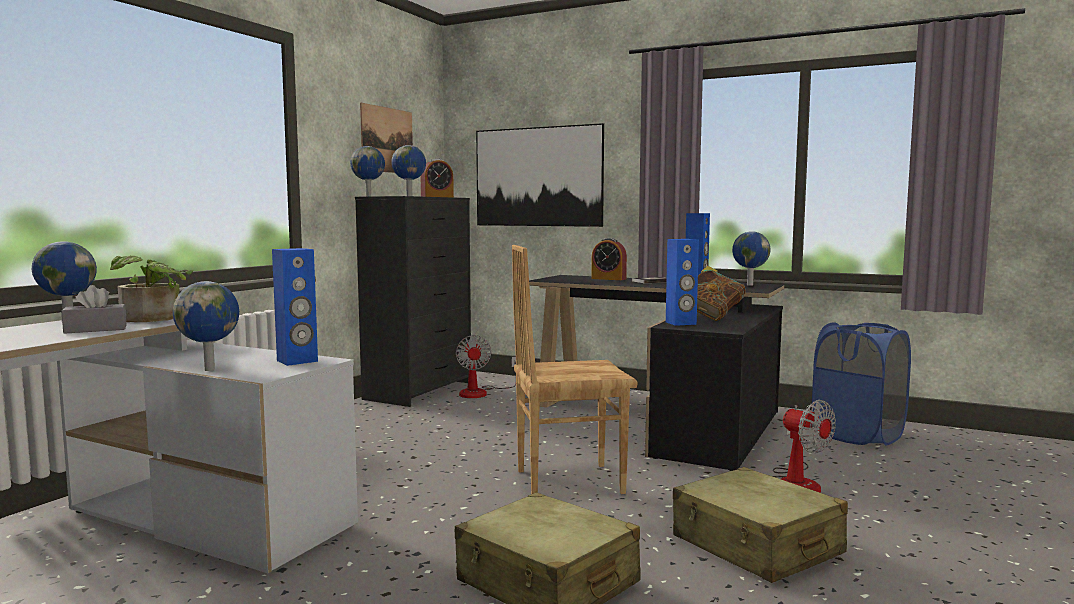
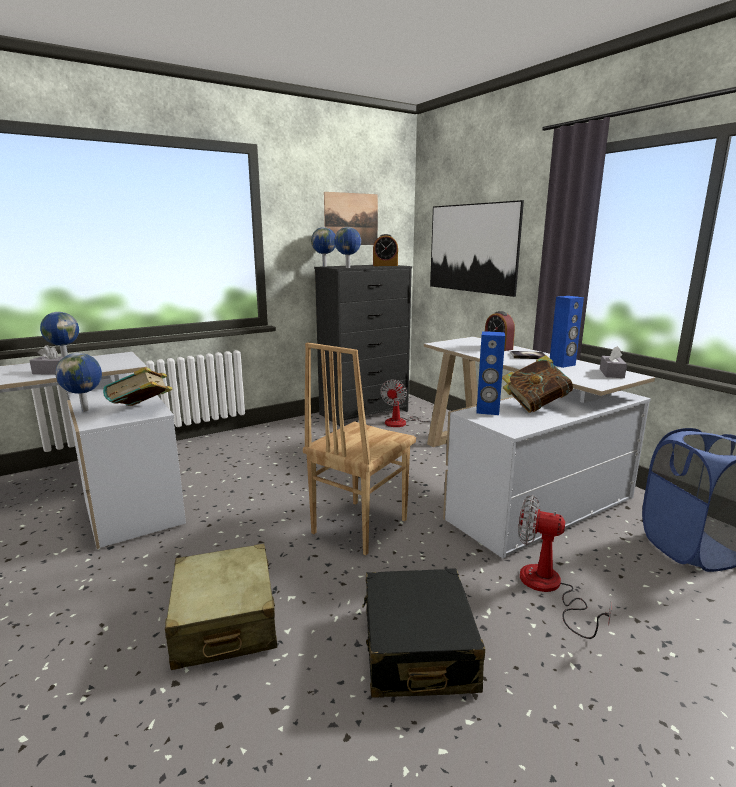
camera: 30 degrees right, 10 degrees up
(153, 319) = (101, 364): potted plant -> none
(297, 361) = (141, 410): blue speaker -> book
(568, 481) = (358, 526): brown chair -> brown chair turned 75 degrees counterclockwise
(664, 419) = (513, 481): black desk -> white desk
(749, 285) = (611, 373): globe -> grey tissue box
(756, 546) = (417, 648): beige suitcase -> black suitcase
(797, 482) = (548, 589): fan -> fan turned 120 degrees clockwise

